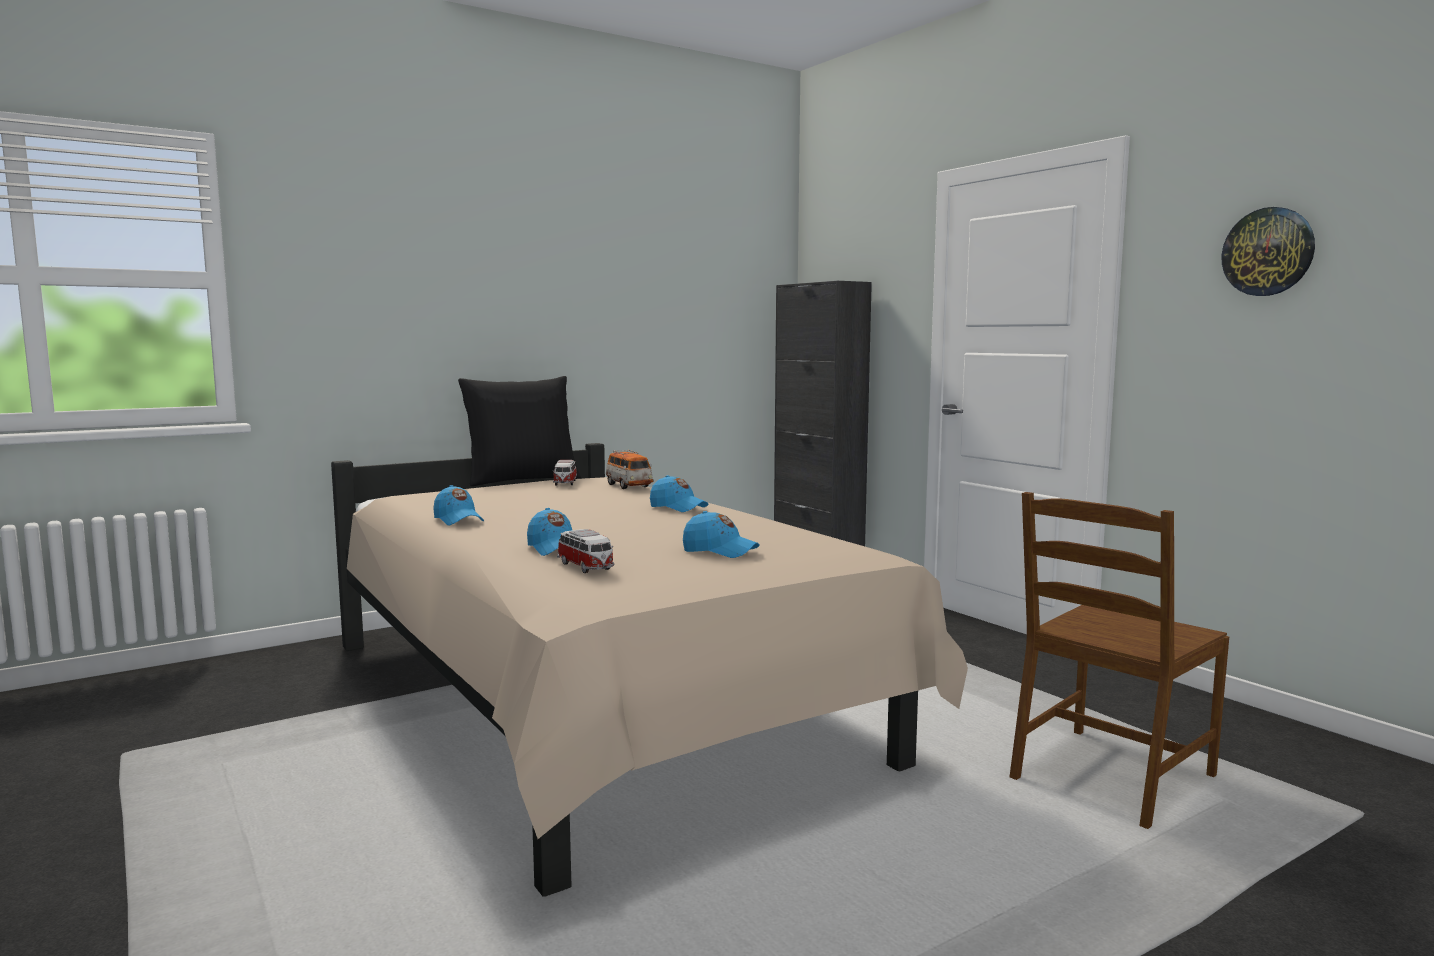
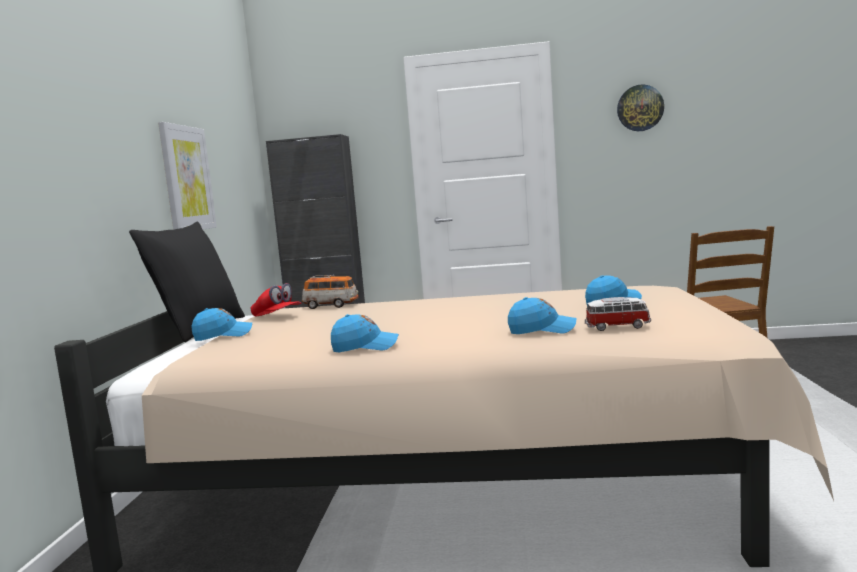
camera: 50 degrees left, 0 degrees up
(565, 483) = (277, 316): toy car -> red cap
(615, 329) = (187, 179): none -> picture
(678, 508) = (450, 301): blue cap -> blue cap (223, 335)

